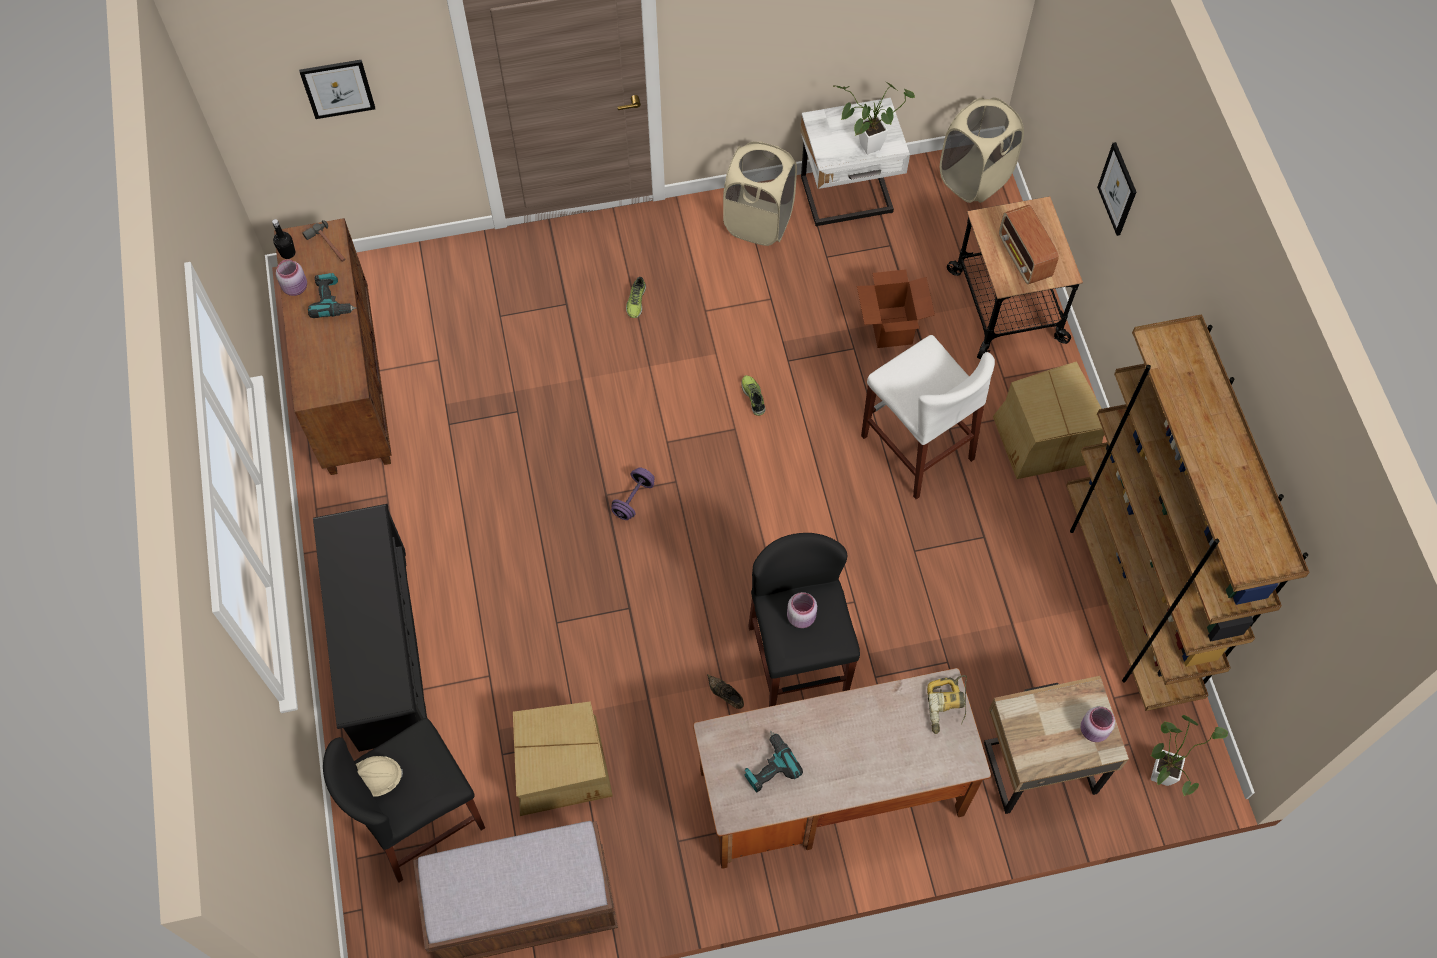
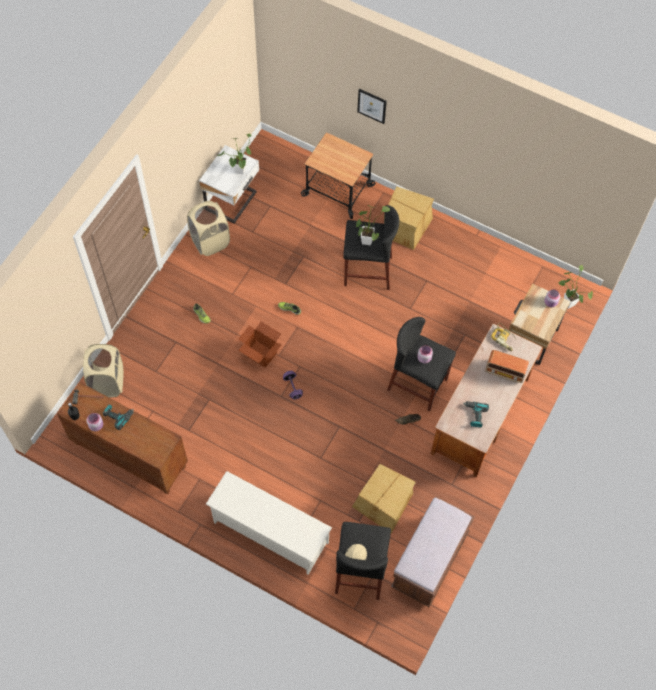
camera: 50 degrees left, 0 degrees up
(338, 88) = (46, 324): picture -> none
(382, 648) = (270, 532): black shoe rack -> white shoe rack
(890, 327) = (307, 236): cardboard box -> cardboard box (260, 354)
(916, 447) = (368, 271): white stool -> black stool
(925, 383) = (367, 239): none -> potted plant
(974, 178) = (270, 152): beige laundry basket -> beige laundry basket (107, 382)
(1024, 258) = (344, 163): radio -> radio (505, 372)
(1129, 598) = (495, 255): brown bookcase -> none

